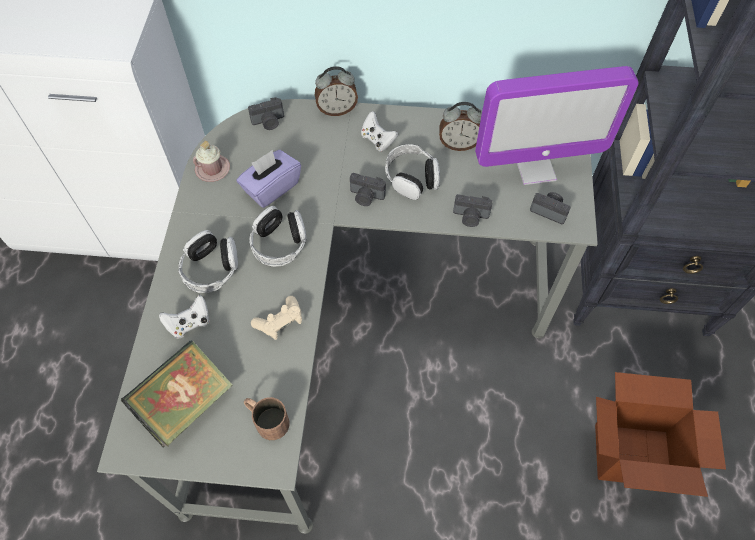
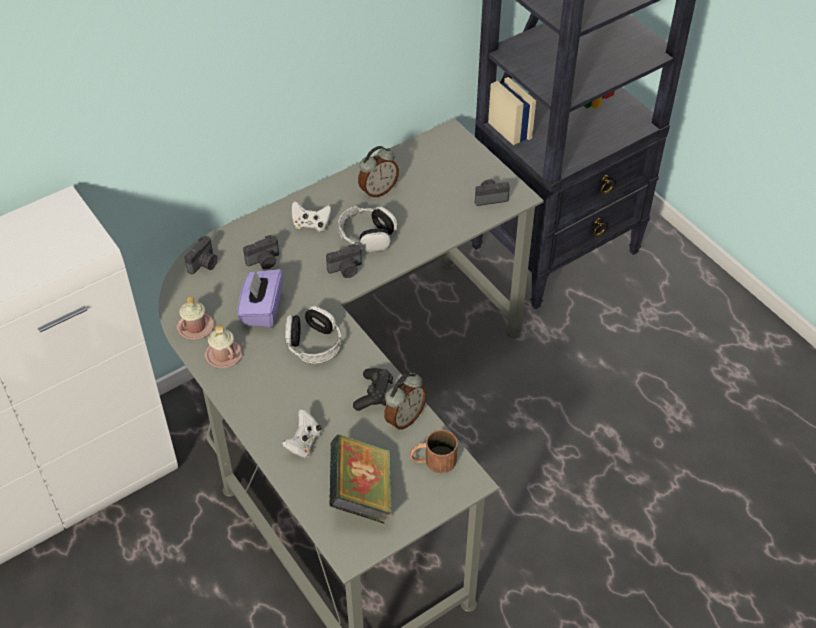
camera: 40 degrees left, 10 degrees down
(208, 206) = (223, 355): none -> pink mug
(211, 269) = (278, 396): headphones -> none
(280, 322) = (374, 394): beige game controller -> black game controller
(337, 110) = (253, 221): alarm clock -> alarm clock (404, 418)
(470, 217) = (439, 236): camera -> camera (264, 261)
(535, 168) = (451, 174): monitor -> none
(632, 455) = (659, 372): cardboard box -> none

